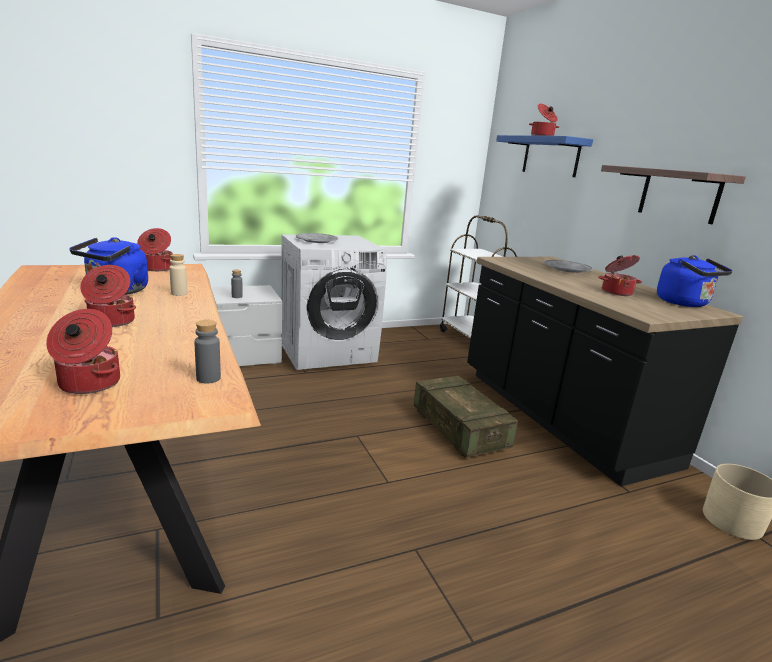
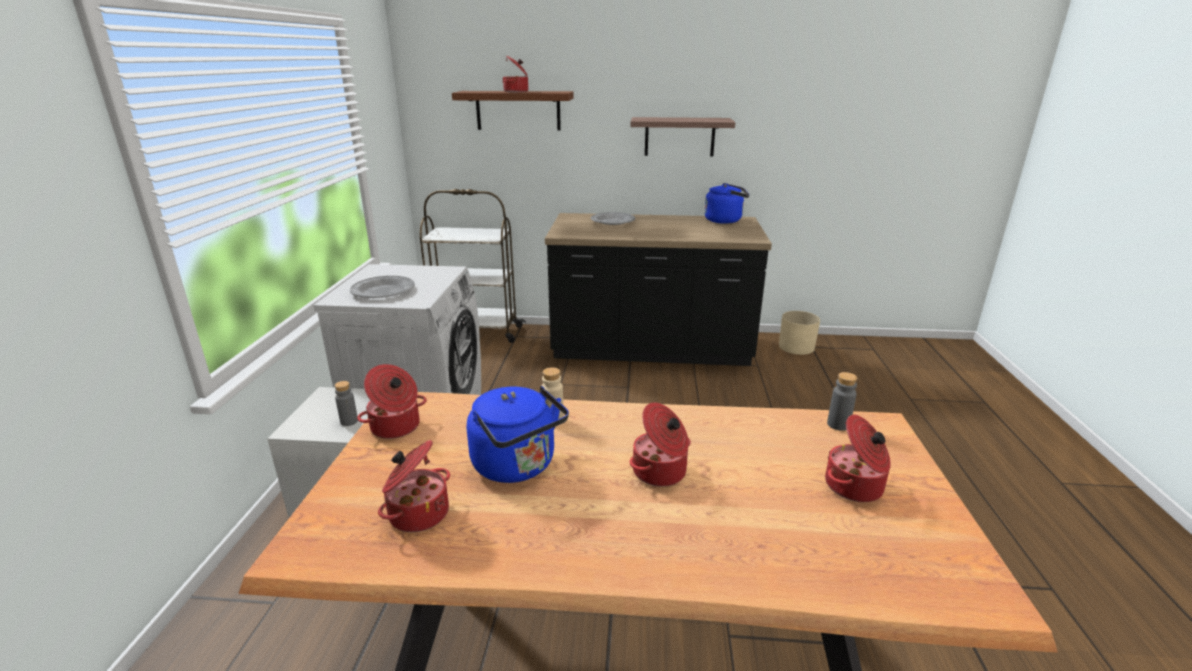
camera: 60 degrees left, 5 degrees up
(459, 429) = (644, 401): crate -> none
(550, 156) = (518, 110): blue shelf -> brown shelf
(616, 292) = (691, 228): cooking pot -> cooking pot (417, 513)

